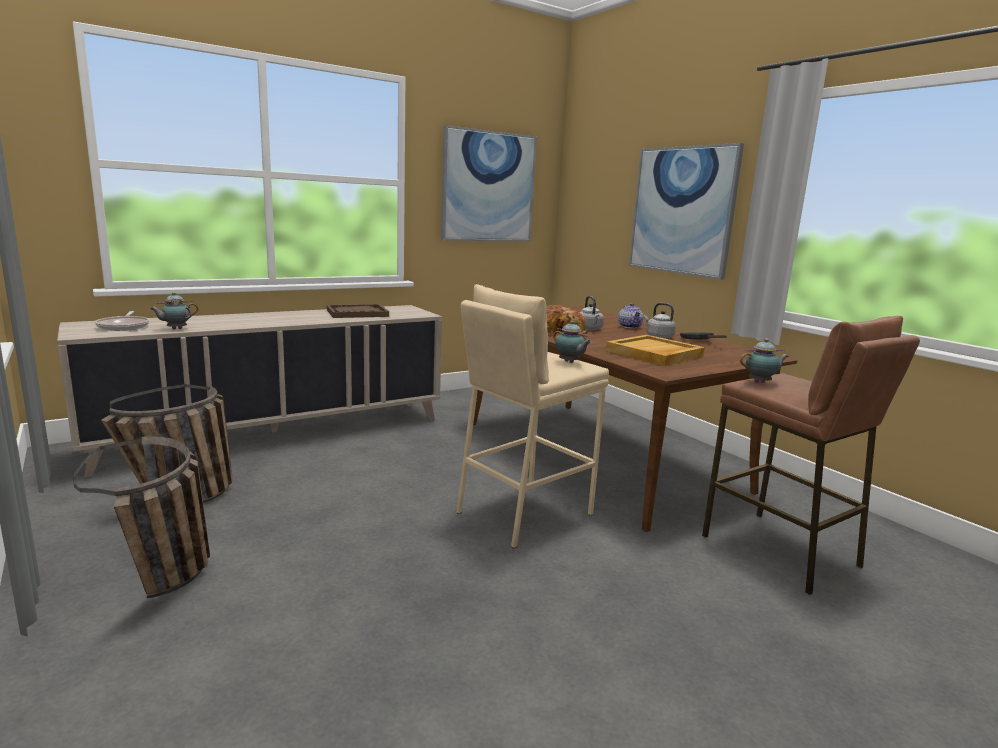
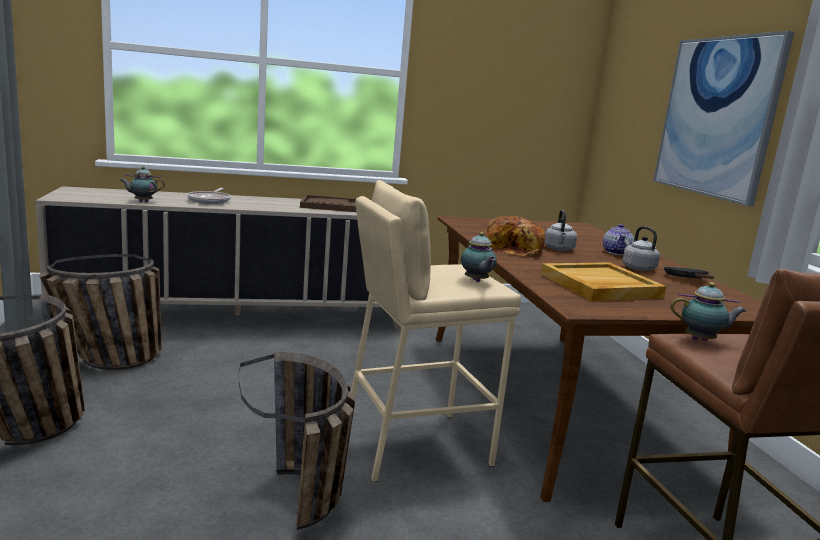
camera: 20 degrees right, 0 degrees up
(124, 326) = (104, 195): frying pan -> frying pan (210, 200)
(481, 583) = (306, 510): none -> basket
(488, 187) = (506, 82): picture -> none

